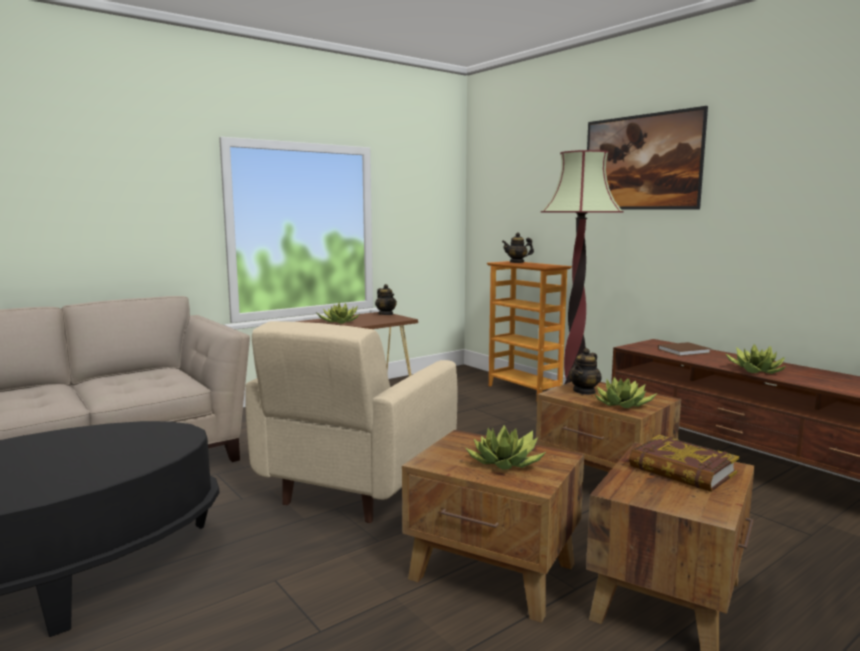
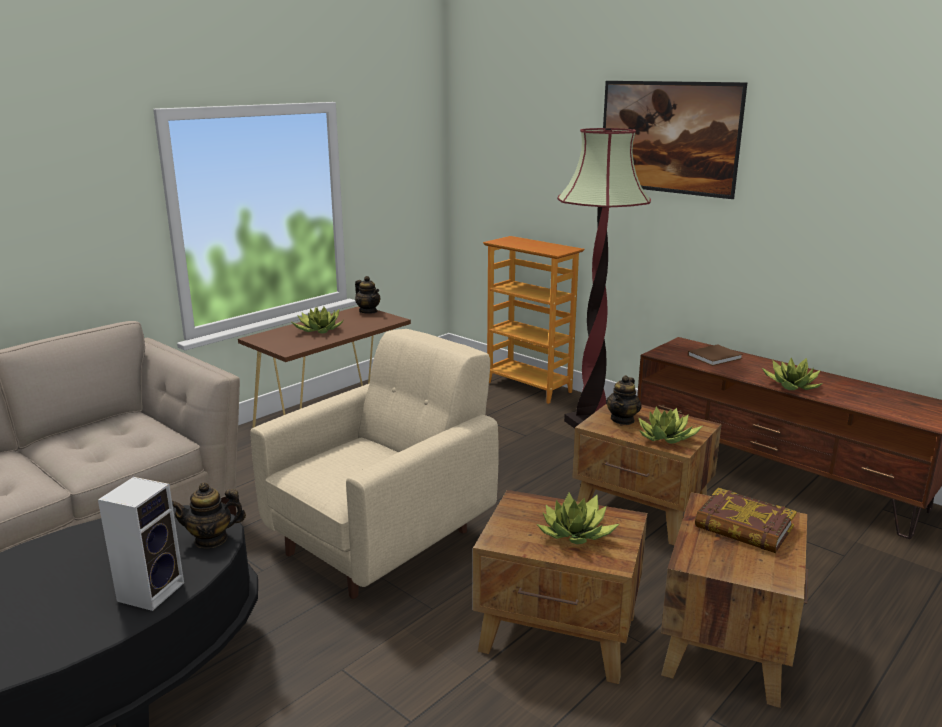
camera: 10 degrees left, 10 degrees up
(100, 471) = (151, 590): none -> speaker
(357, 485) = (384, 540): beige armchair -> beige armchair turned 150 degrees counterclockwise
(517, 262) = (518, 240): teapot -> teapot (211, 539)

